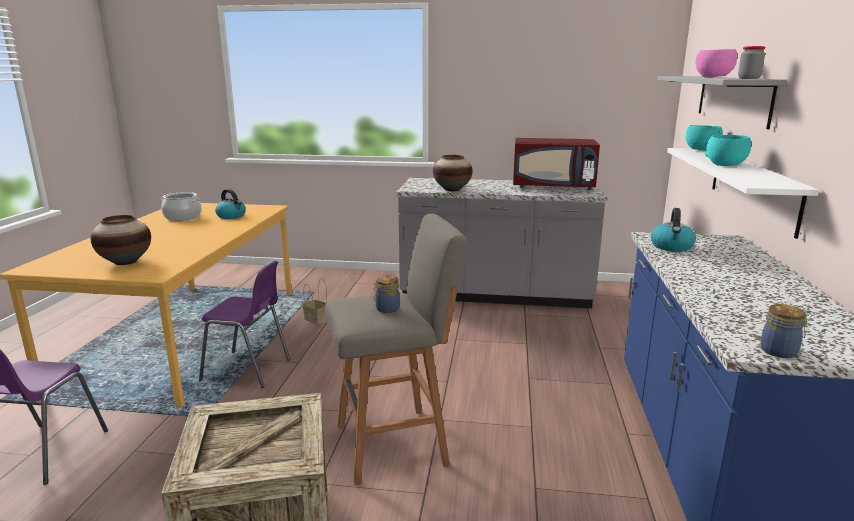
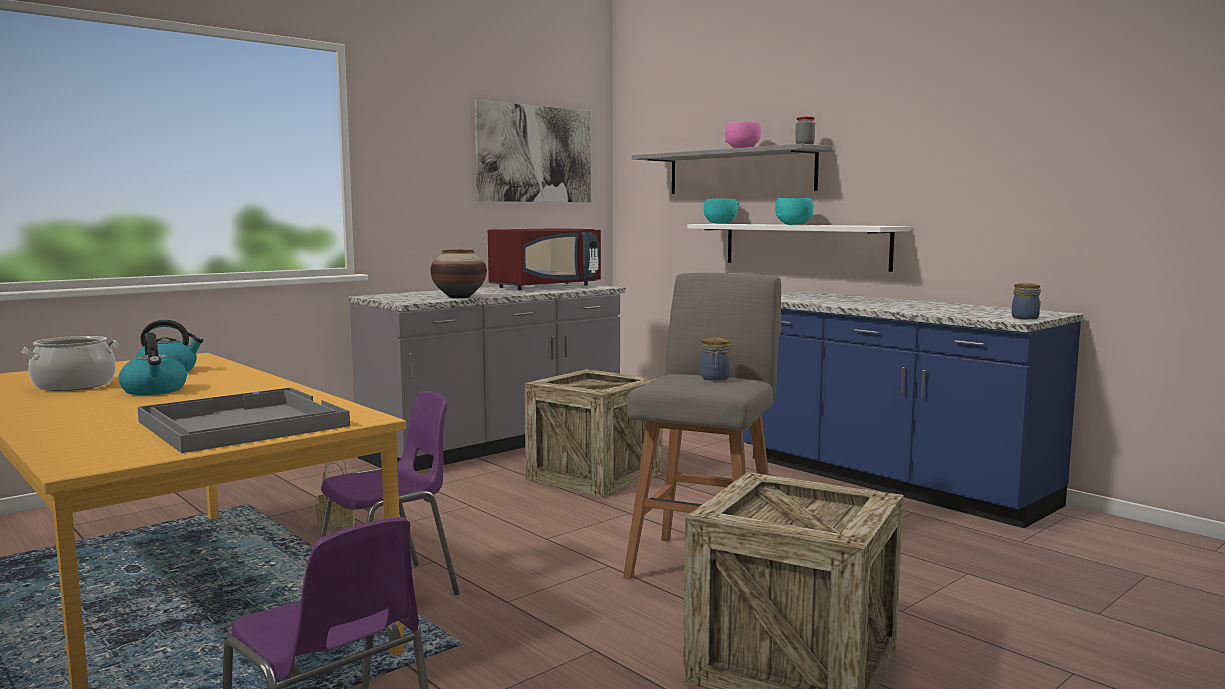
camera: 50 degrees left, 10 degrees down
(125, 262) = (240, 423): vase -> grey tray
(492, 343) = (594, 476): none -> crate
(590, 73) = (535, 154): none -> picture
(672, 247) = (800, 299): kettle -> kettle (155, 390)

